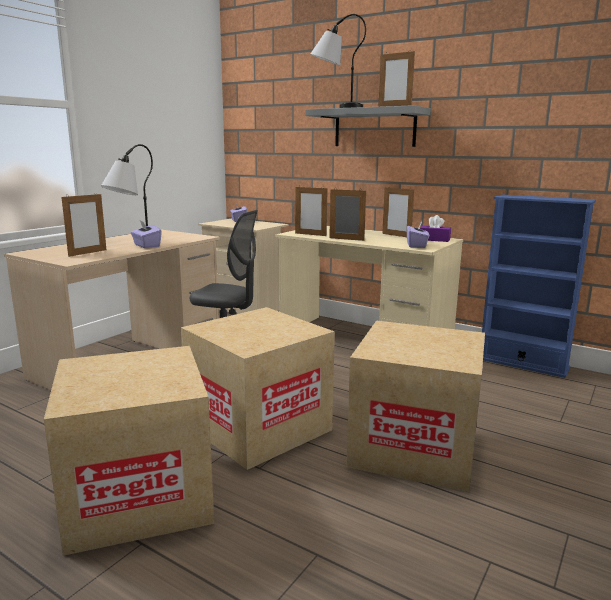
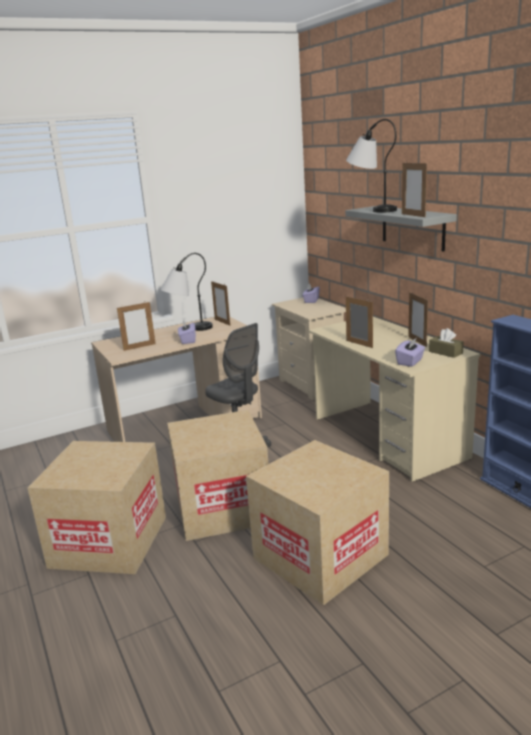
camera: 30 degrees right, 5 degrees up
(310, 234) = (337, 333): picture frame -> picture frame (222, 322)
(434, 239) = (445, 352): purple tissue box -> brown tissue box

